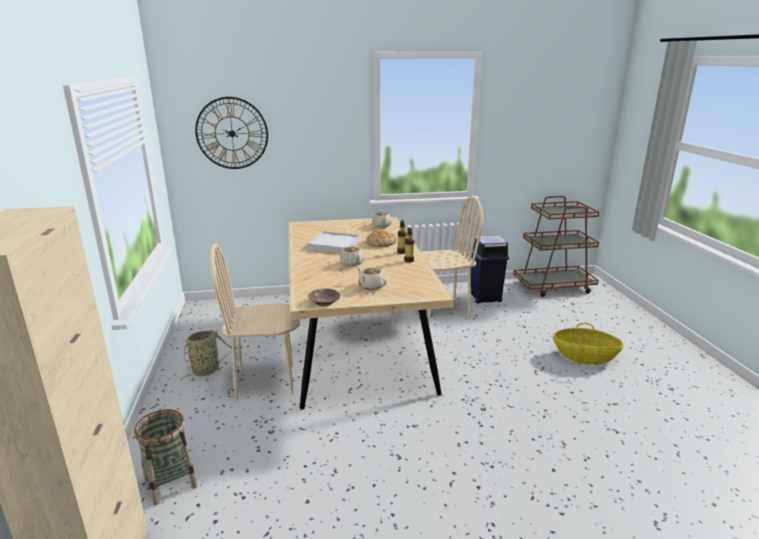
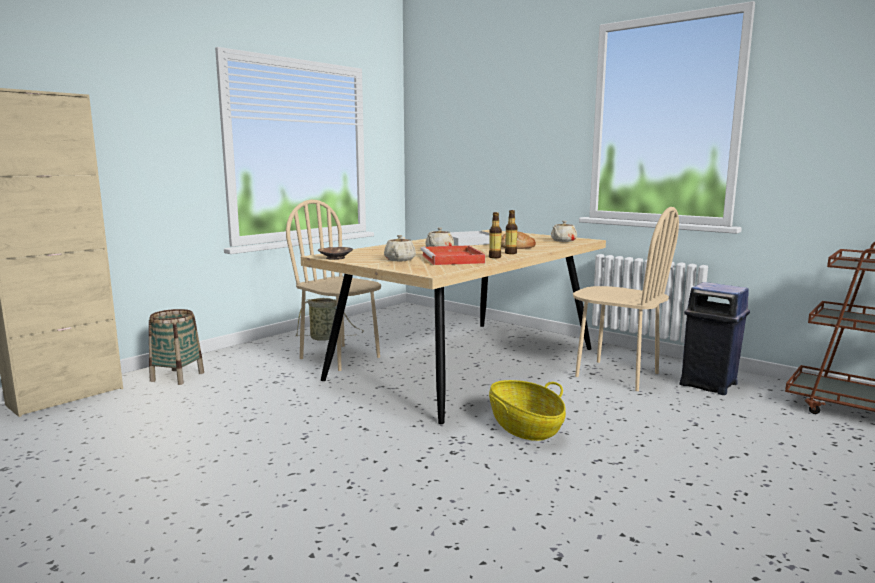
camera: 50 degrees right, 10 degrees down
(232, 133) = (456, 130): wall clock -> none
(396, 272) = (453, 259): none -> red tray
(584, 357) = (716, 484): basket -> basket (525, 427)

